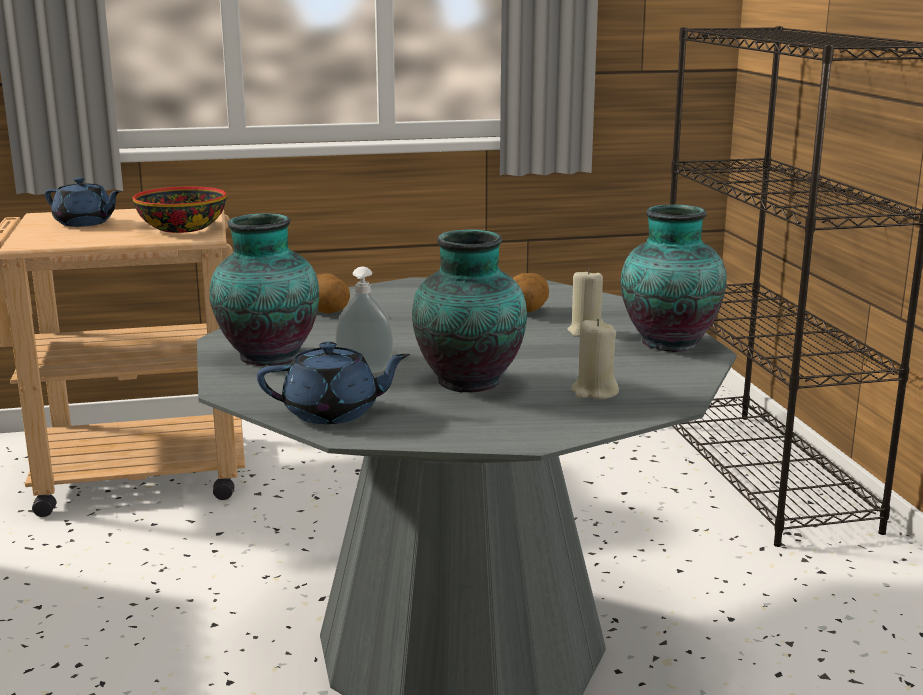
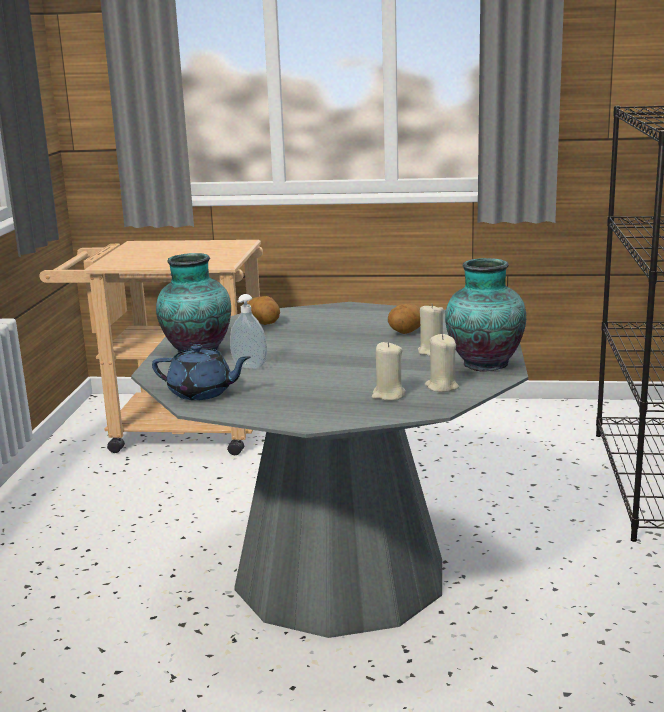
camera: 20 degrees right, 0 degrees up
(85, 223) = (156, 250): blue teapot -> none
(182, 228) = (214, 256): bowl -> none
(469, 383) = (309, 381): vase -> none
(649, 375) = (441, 387): none -> beige candle

